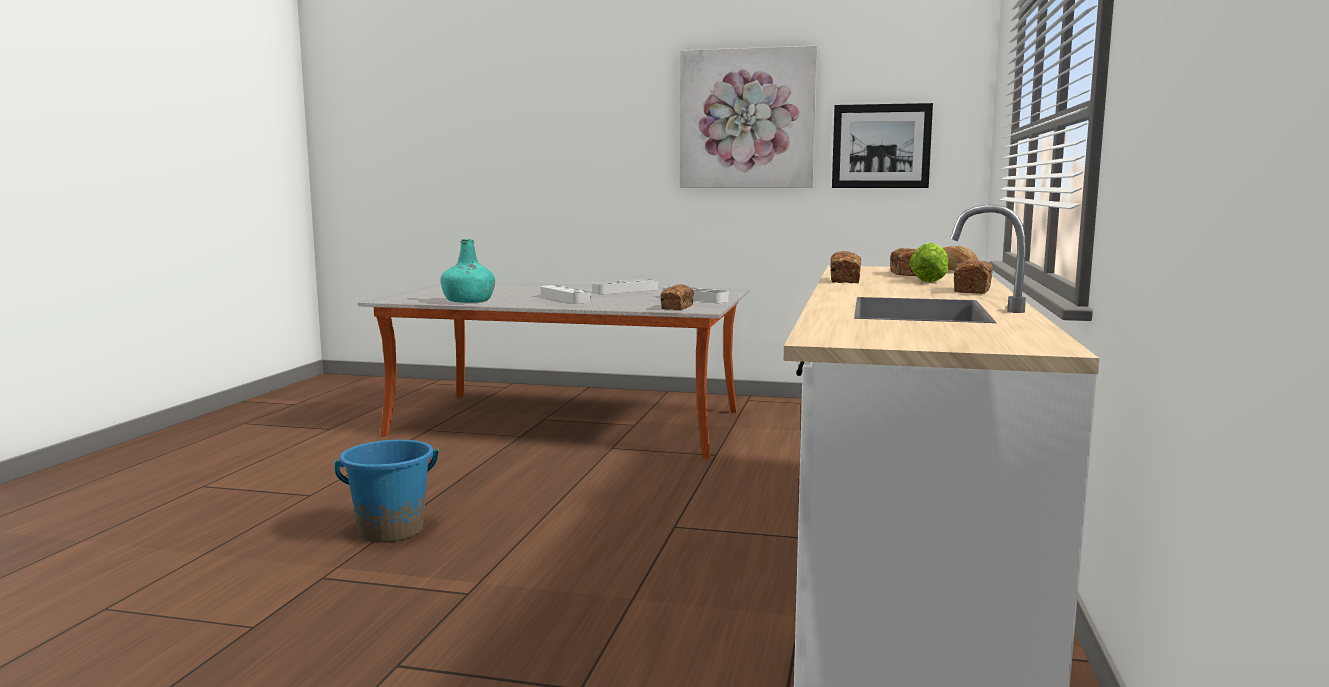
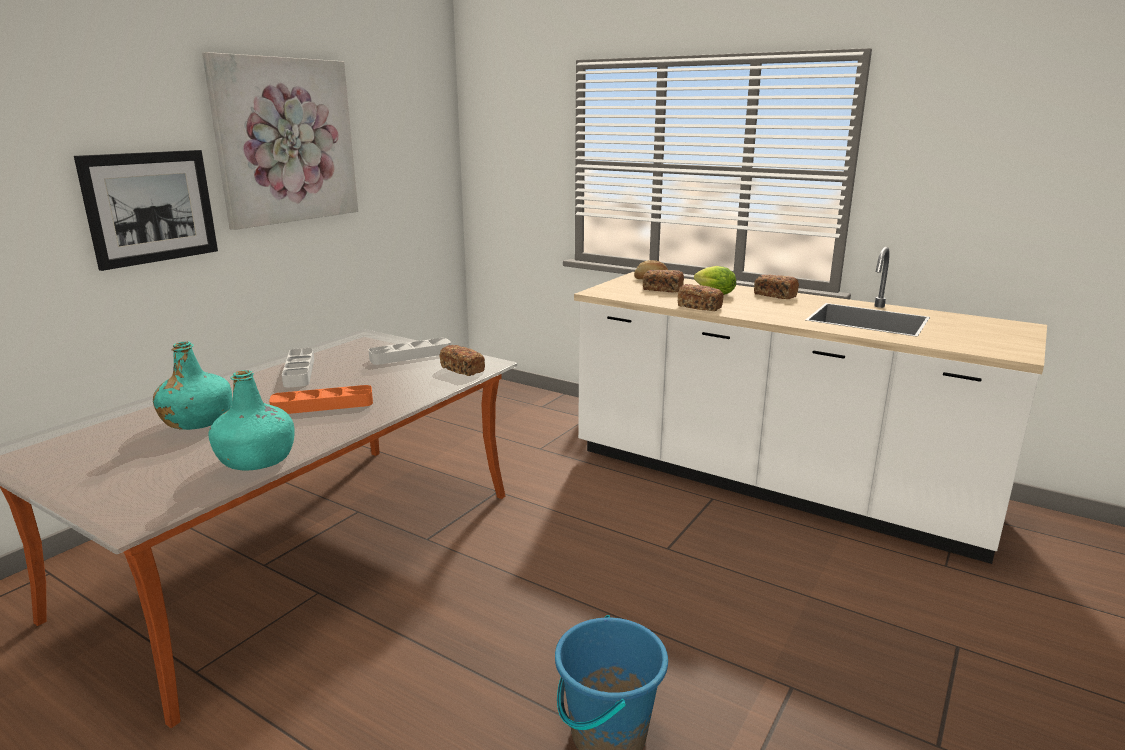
camera: 70 degrees left, 10 degrees up
(519, 291) = (198, 421): none -> turquoise bottle
(565, 299) = (323, 405): grey tray -> orange tray
(881, 146) = (397, 165): picture -> picture (151, 207)

